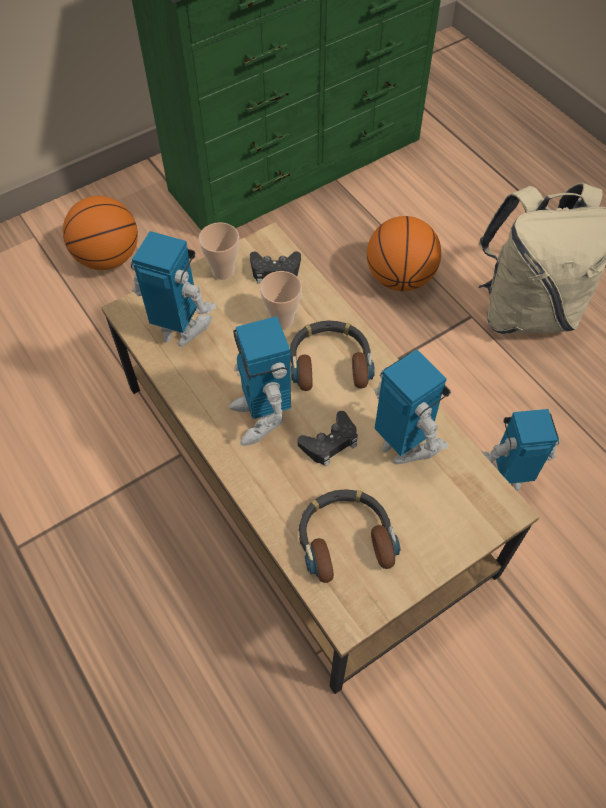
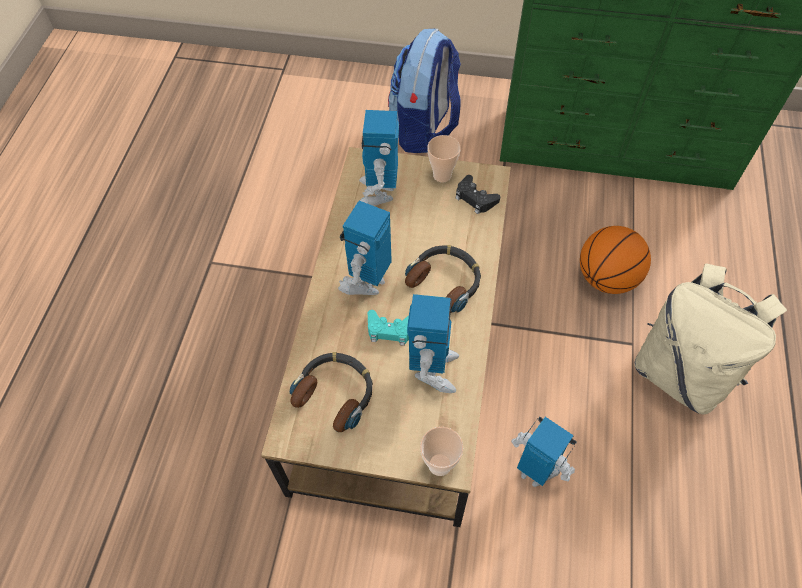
camera: 45 degrees right, 0 degrees up
(108, 258) = (425, 129): basketball -> backpack
(180, 330) = (378, 193): toy robot -> toy robot turned 150 degrees counterclockwise
(282, 320) = (445, 232): cup -> cup (439, 464)
(330, 442) = (390, 330): black game controller -> turquoise game controller

